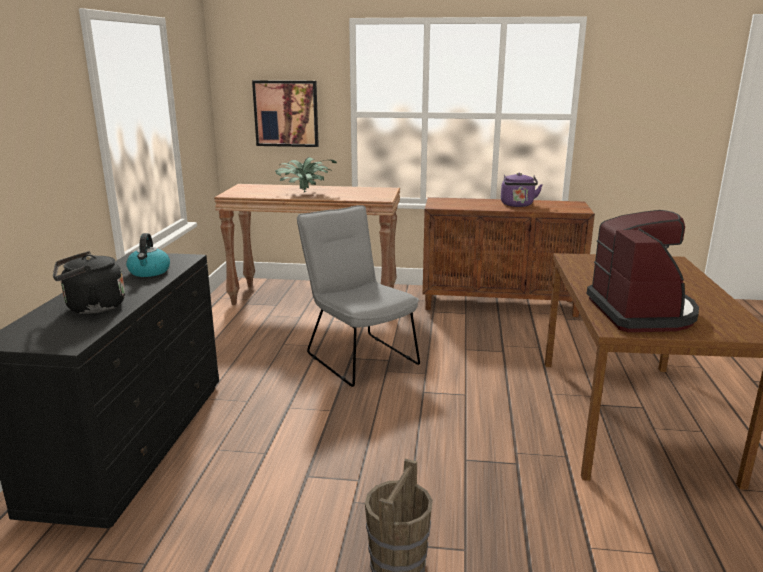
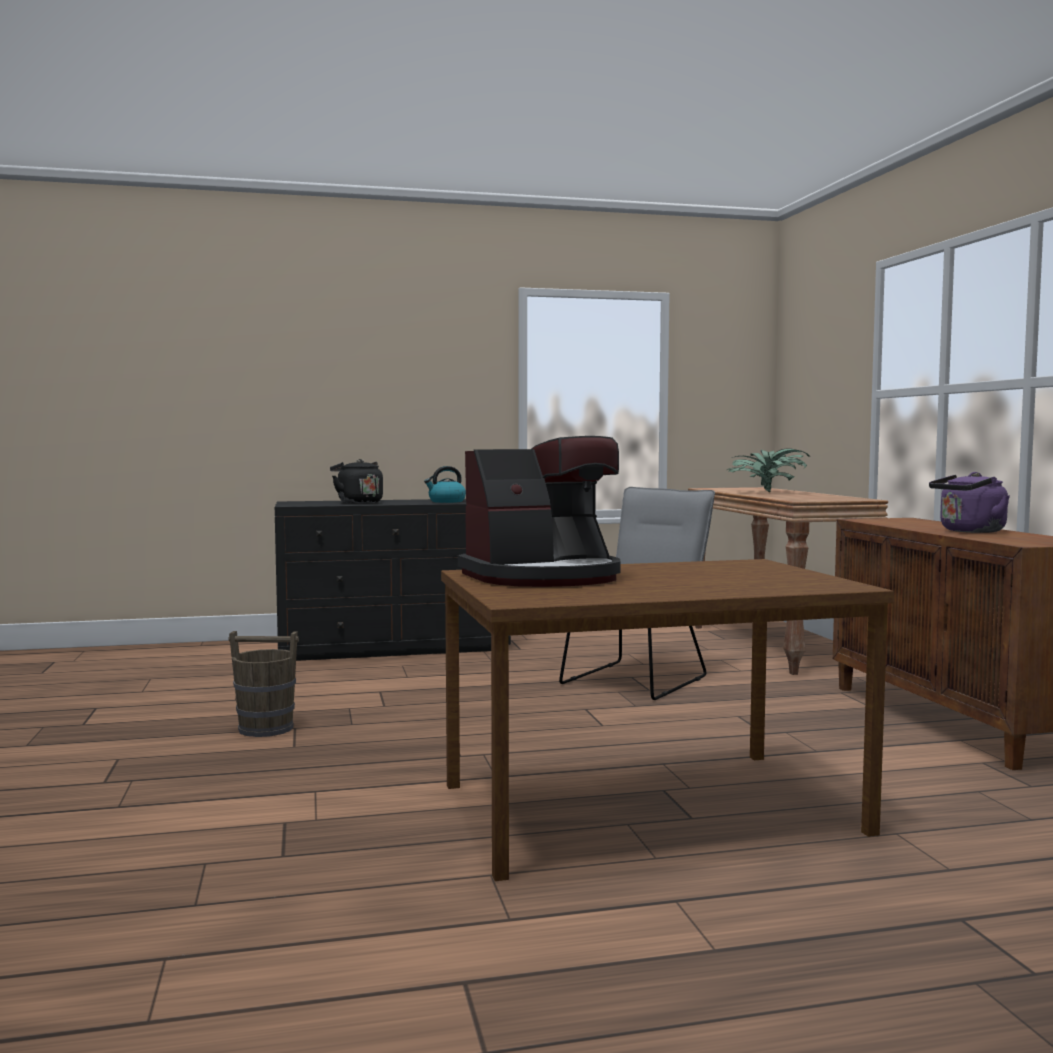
camera: 70 degrees right, 15 degrees down
(286, 113) = (822, 398): picture -> none

